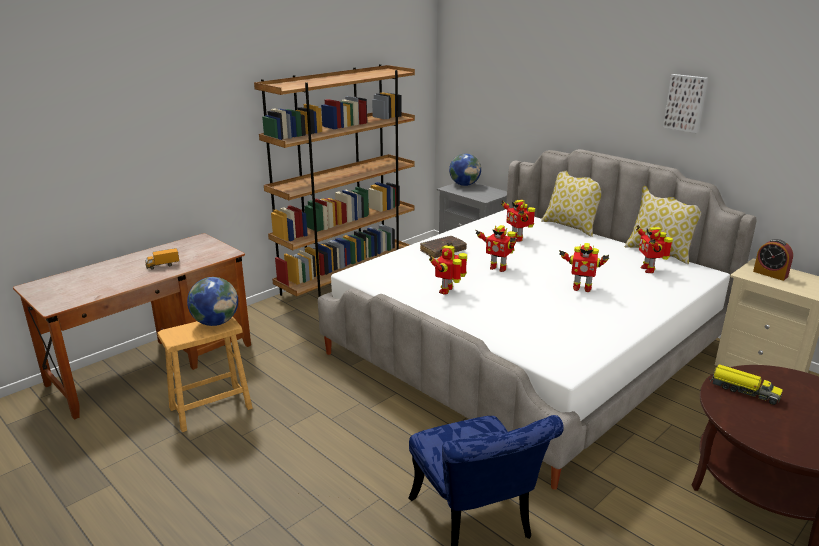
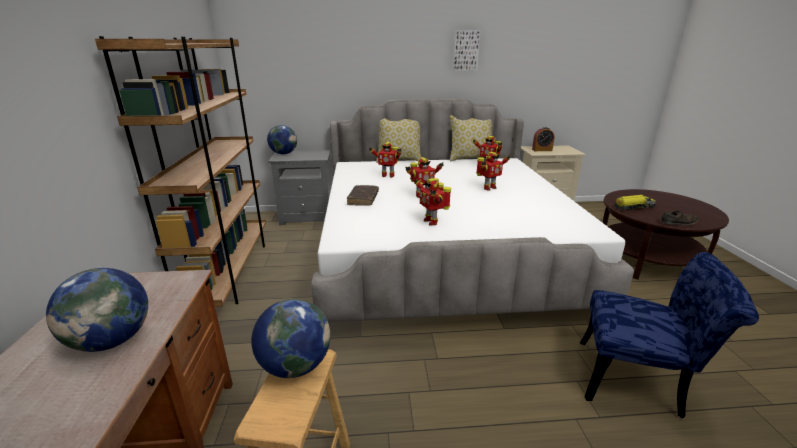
camera: 50 degrees left, 0 degrees up
(163, 266) = (112, 341): toy truck -> globe
(751, 430) = (678, 222): none -> brown shoe

